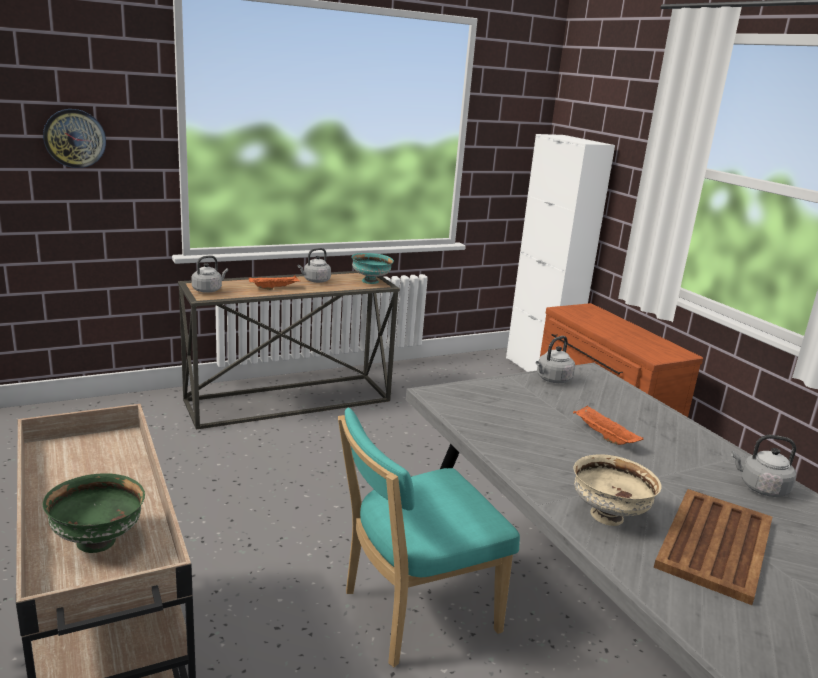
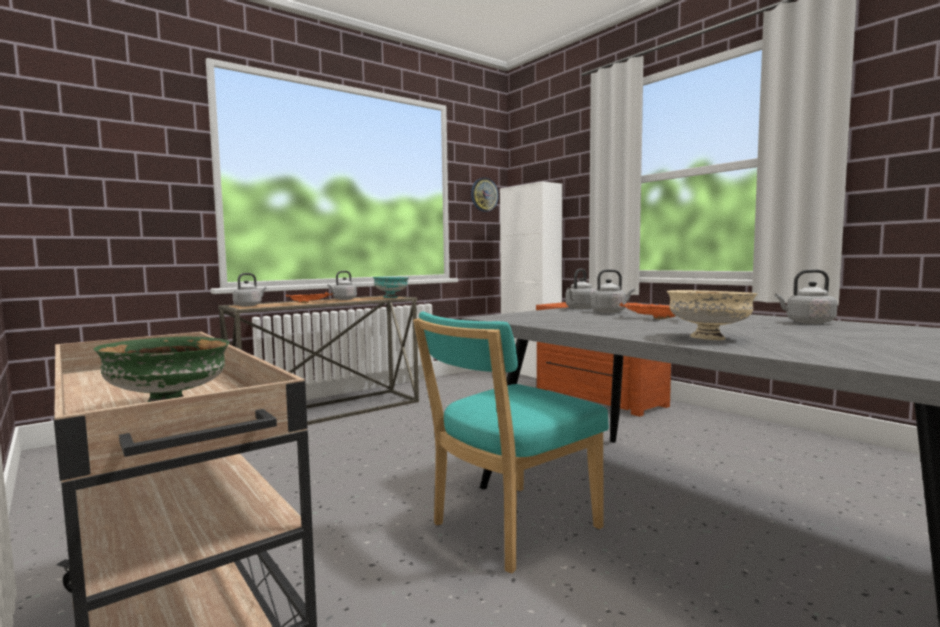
camera: 10 degrees left, 15 degrees down
(74, 138) = (116, 180): wall clock -> wall clock (484, 194)
(575, 401) = (610, 312): none -> grey kettle
(716, 543) = (817, 338): brown tray -> none

